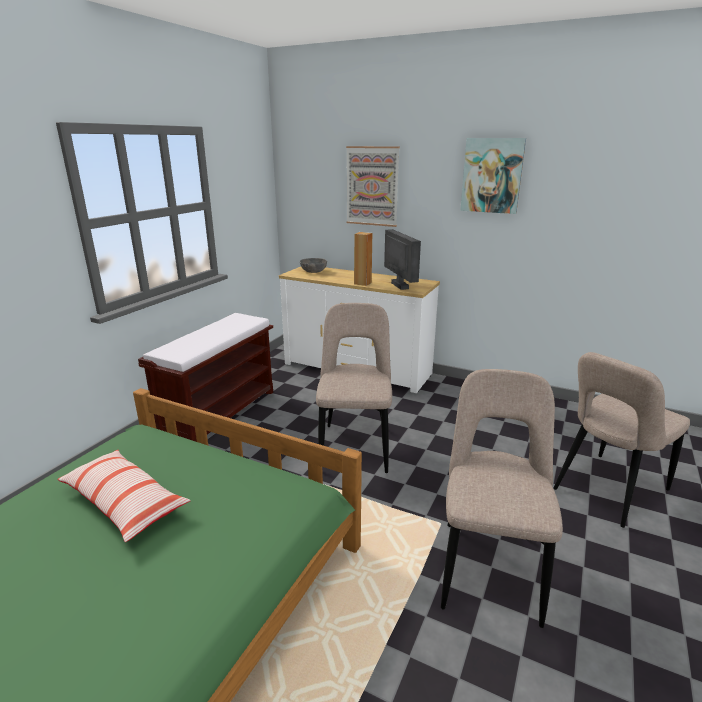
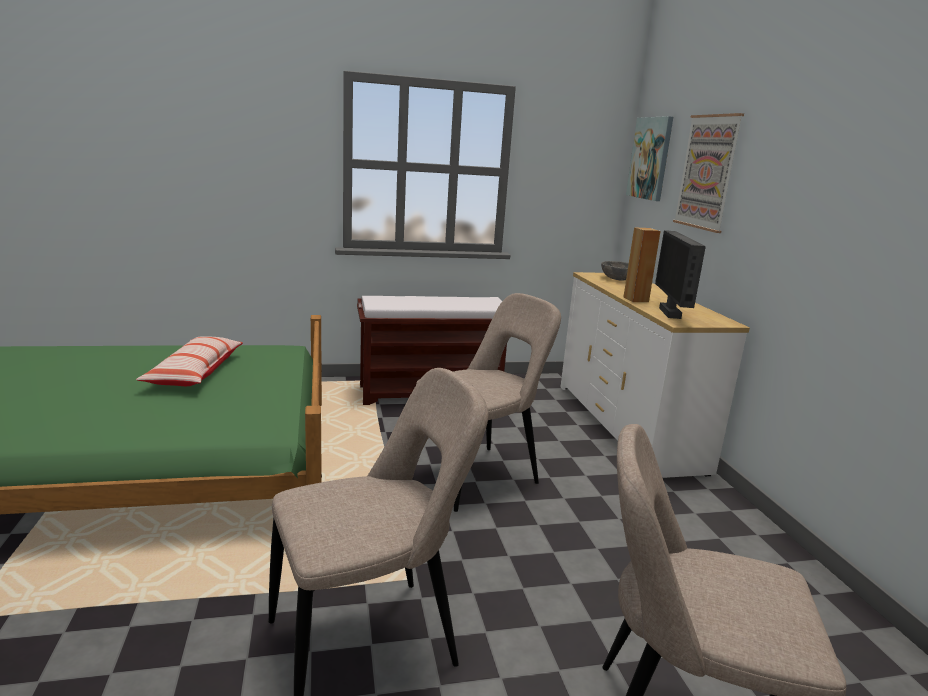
camera: 50 degrees right, 5 degrees down
(398, 286) = (671, 313): monitor -> monitor turned 150 degrees clockwise
(492, 175) = (845, 158): picture -> picture (650, 158)

